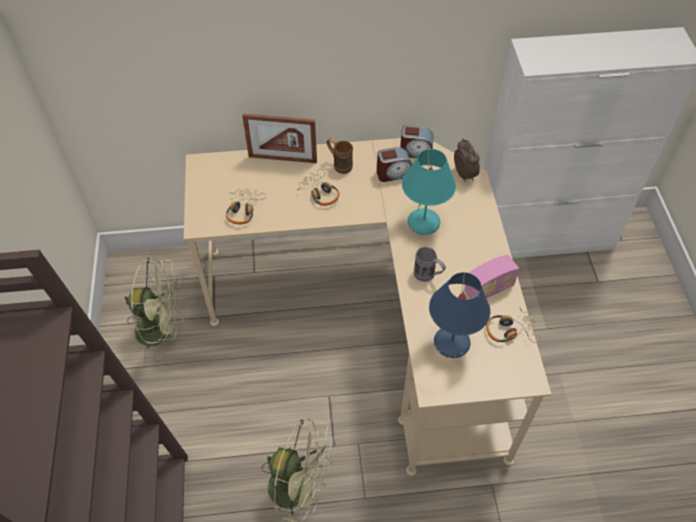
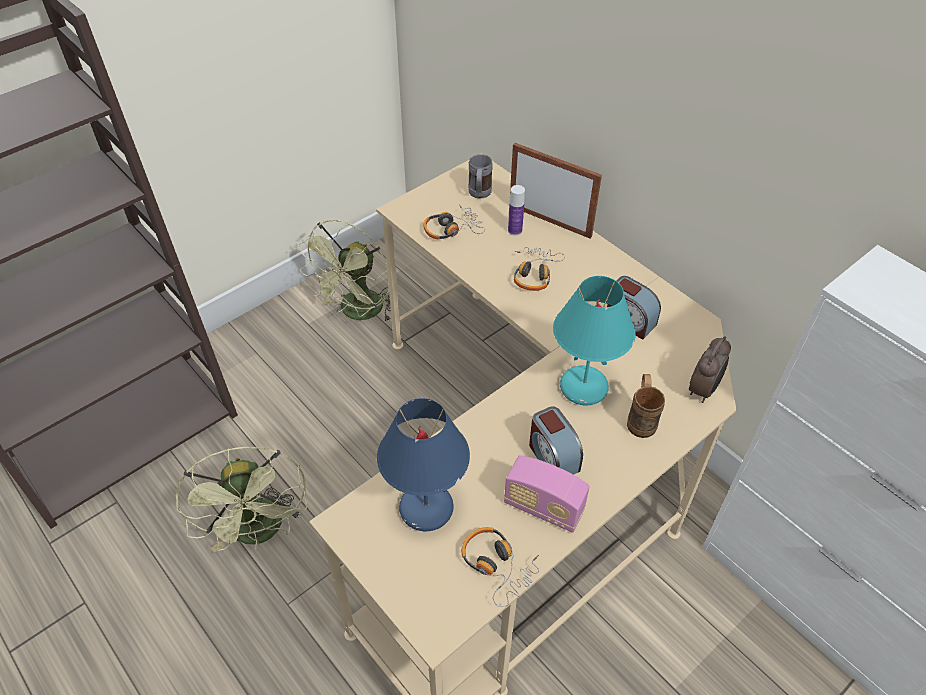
camera: 55 degrees right, 5 degrees down
(162, 329) = (357, 313): green fan -> green fan turned 60 degrees clockwise
(275, 180) = (515, 230): none -> bottle
(282, 159) = (549, 221): picture frame -> picture frame turned 150 degrees clockwise
(339, 164) = (591, 268): brown mug -> brown mug (641, 419)
(415, 152) = (686, 324): alarm clock -> alarm clock (552, 457)
(428, 276) = (506, 433): grey mug -> grey mug (479, 195)

